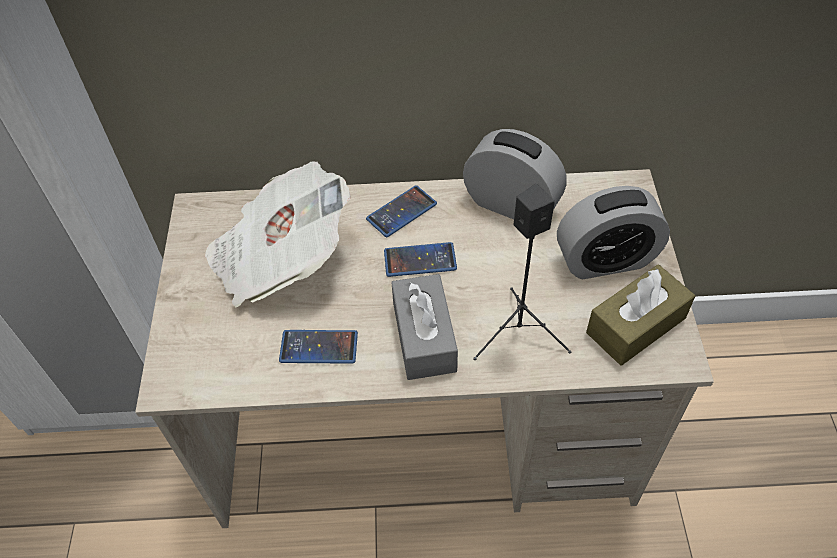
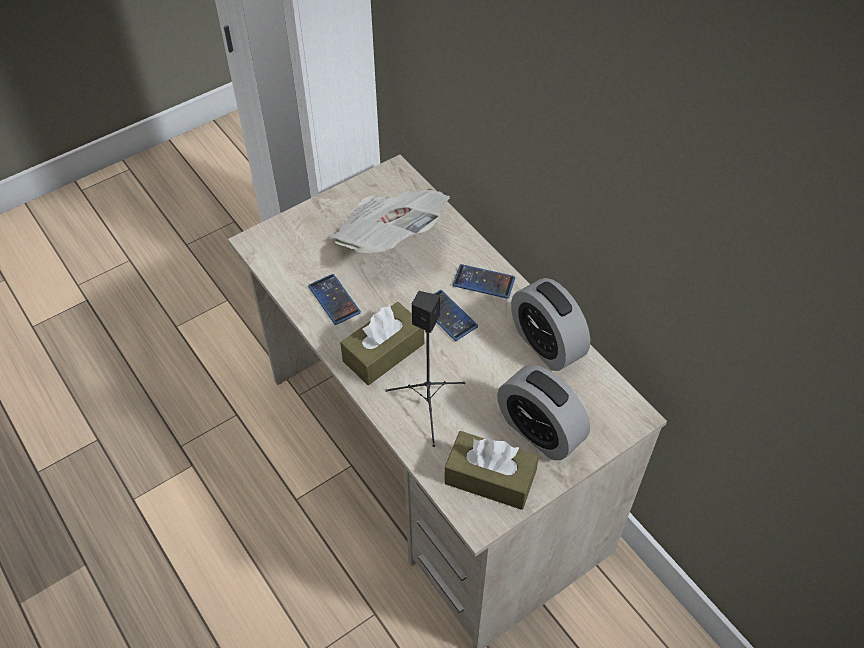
camera: 55 degrees right, 0 degrees up
(424, 337) = (383, 352): grey tissue box -> brown tissue box
(511, 204) = (546, 344): alarm clock -> alarm clock turned 150 degrees clockwise

